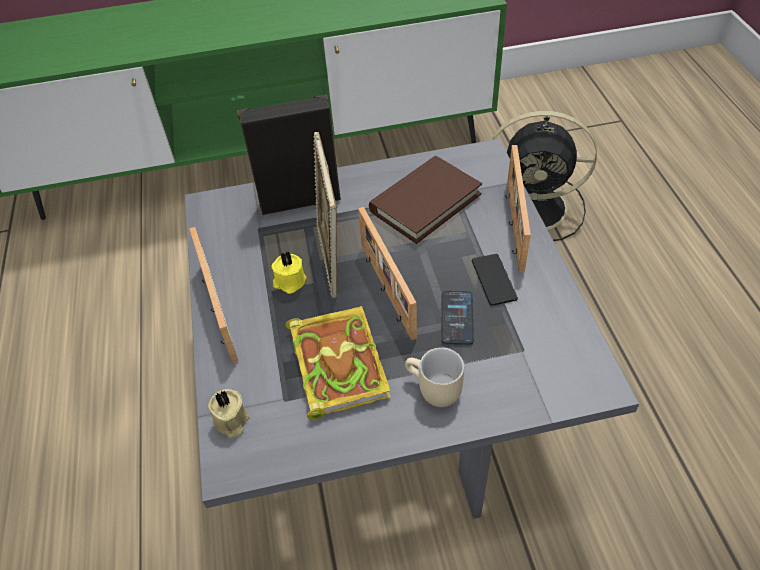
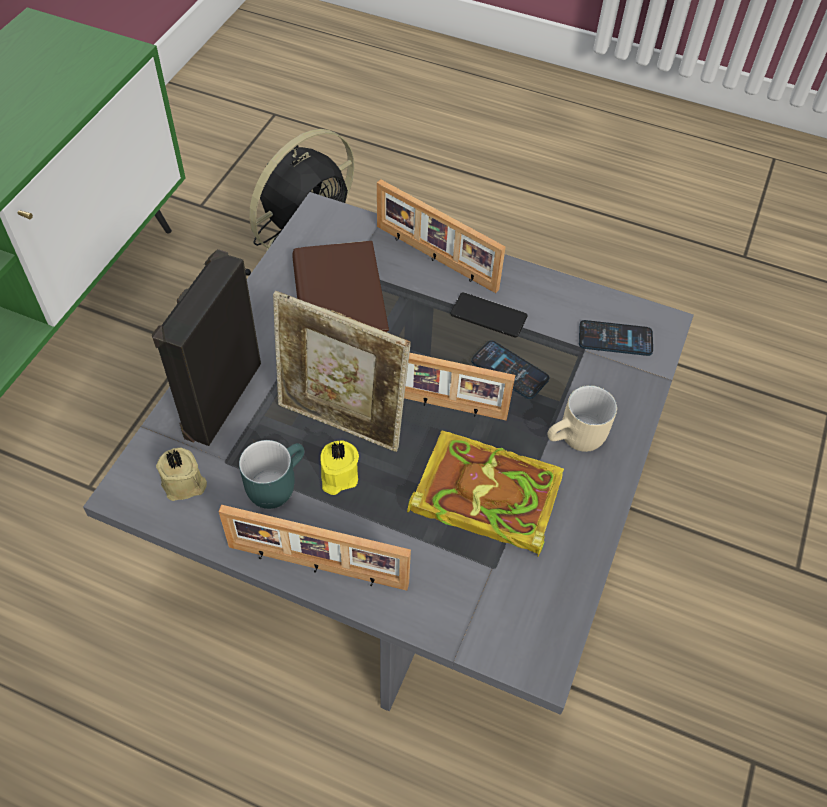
camera: 60 degrees left, 5 degrees up
(231, 422) = (485, 631): beige candle -> beige candle (184, 485)
(261, 257) = (274, 483): none -> turquoise mug
(553, 364) = (615, 339): none -> phone

